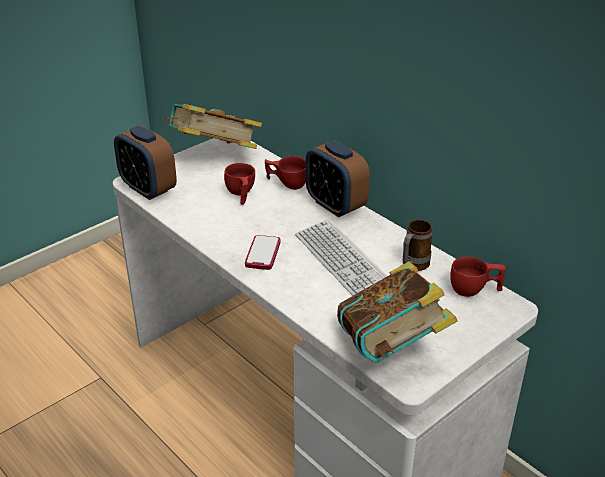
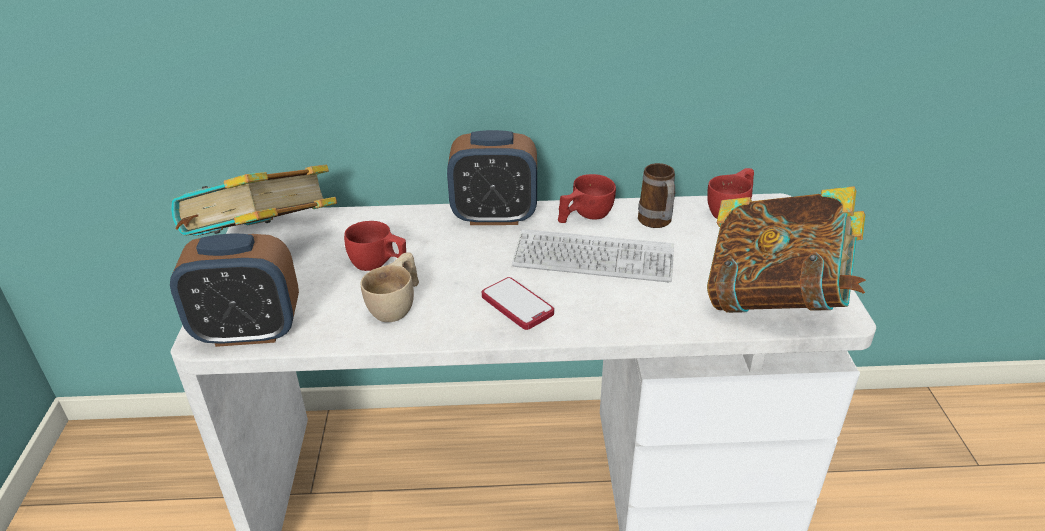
camera: 50 degrees left, 0 degrees up
(216, 217) = (397, 305): none -> beige cup
(286, 183) = (406, 226): red cup -> red cup (584, 216)

